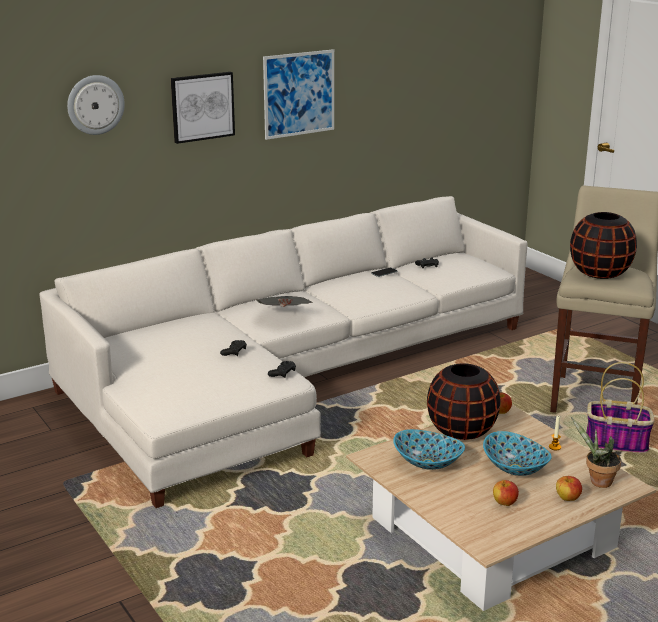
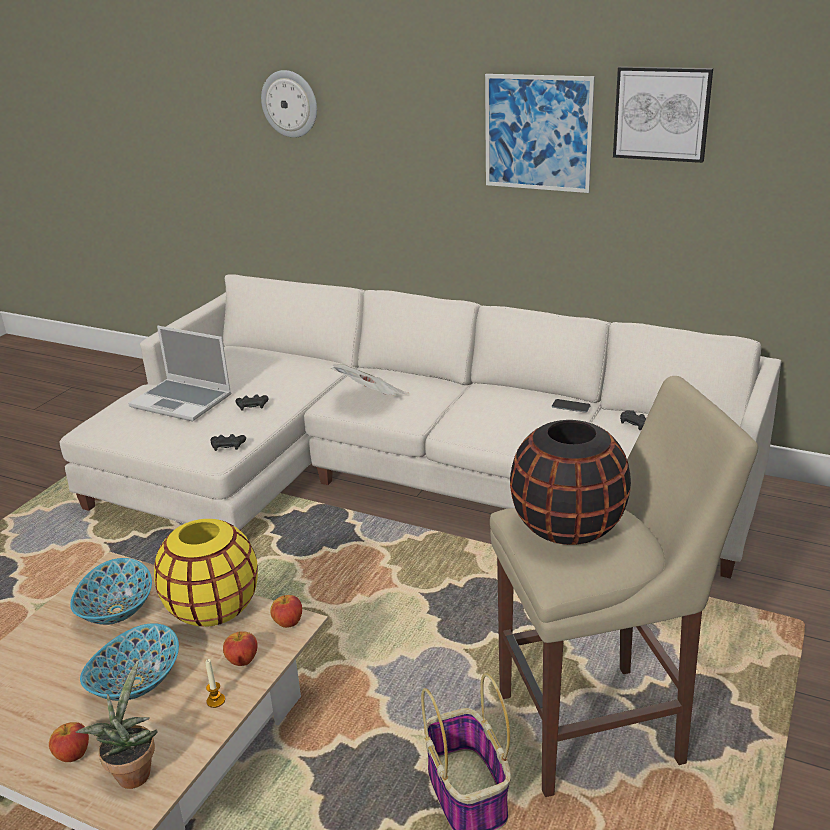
camera: 60 degrees right, 5 degrees up
(183, 373) = (183, 401): none -> laptop
(202, 106) = (406, 127): picture -> picture (662, 113)
(461, 431) = (213, 609): black vase -> yellow vase
(504, 503) = (41, 701): apple -> apple (242, 660)

